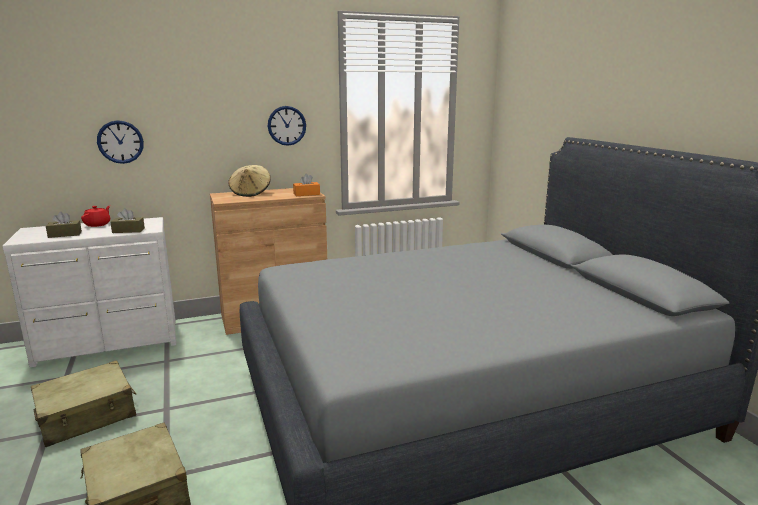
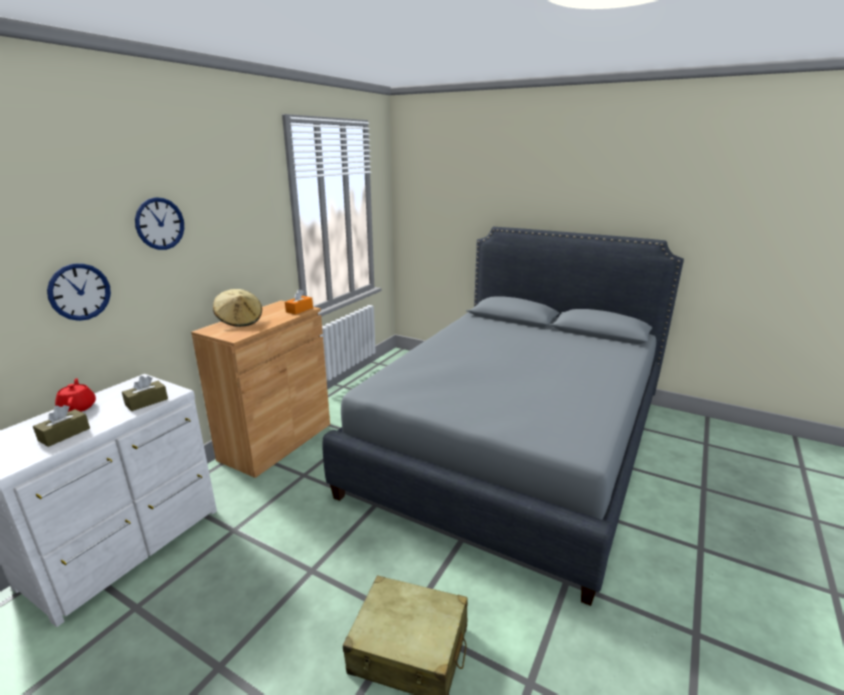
camera: 40 degrees left, 5 degrees up
(87, 415) = (238, 625): beige suitcase -> none
(286, 125) = (252, 240): wall clock -> wall clock (160, 223)

